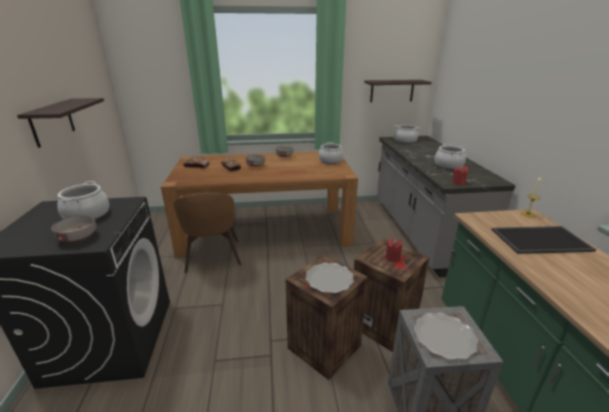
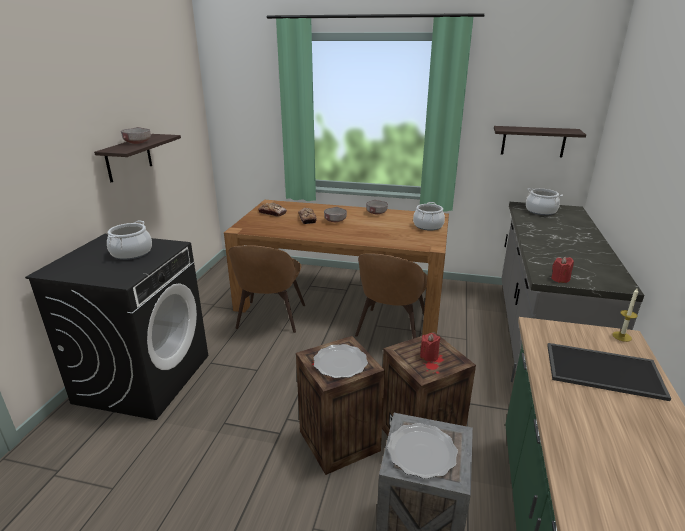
camera: 20 degrees right, 0 degrees up
(78, 238) = (112, 273): grey bowl -> grey bowl (137, 143)
(317, 247) = (391, 329): none -> brown chair
(448, 165) = (569, 254): cooking pot -> none

